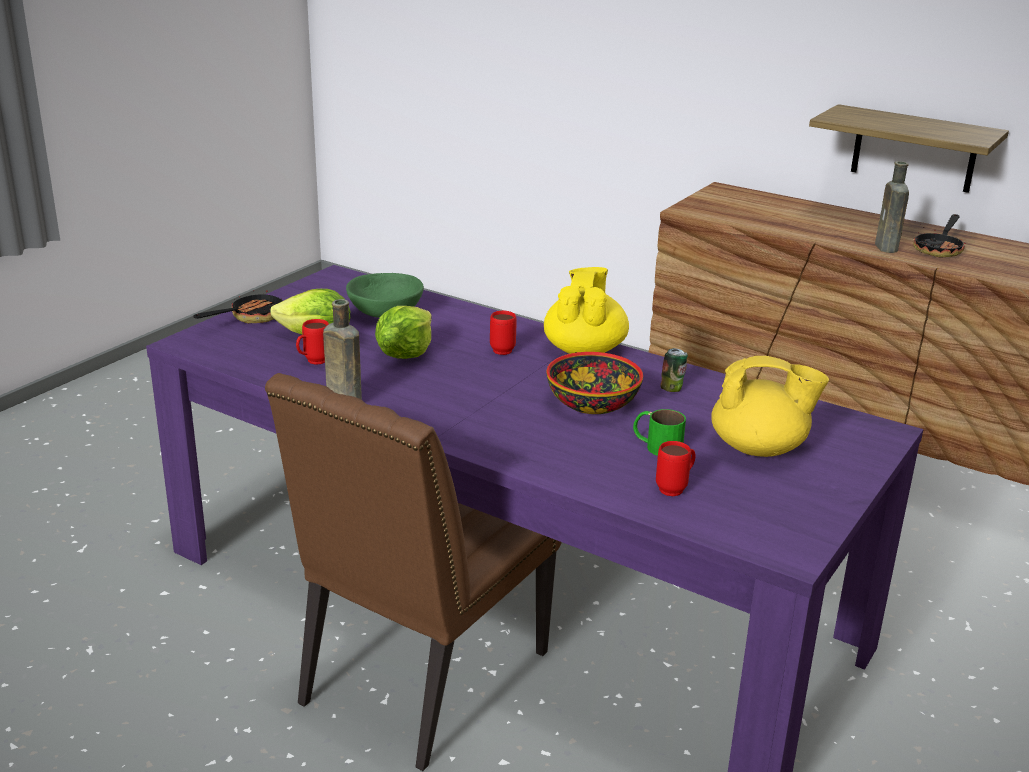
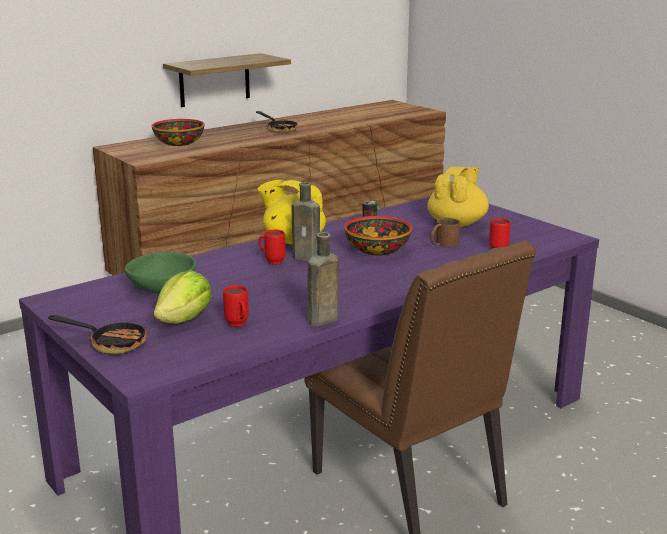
camera: 70 degrees left, 5 degrees down
(250, 317) = (110, 343): frying pan -> frying pan turned 135 degrees clockwise
(405, 353) = (251, 291): lettuce -> none
(656, 445) = (443, 244): green mug -> brown mug
(785, 212) = (178, 143): none -> bowl
(887, 248) = (266, 137): brown bottle -> brown bottle (308, 258)

